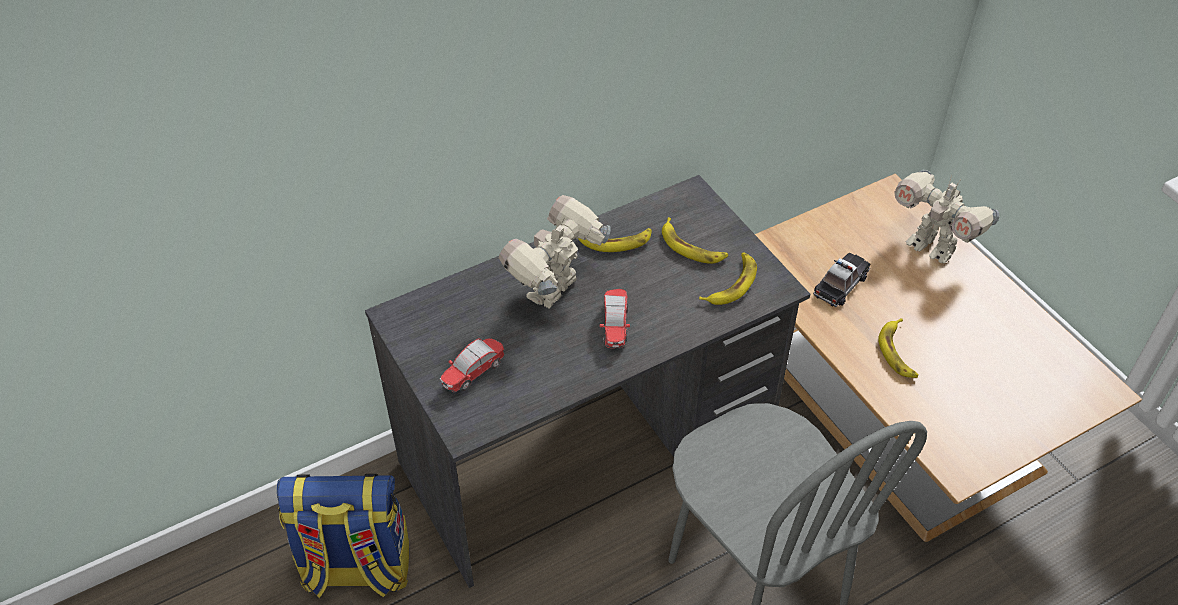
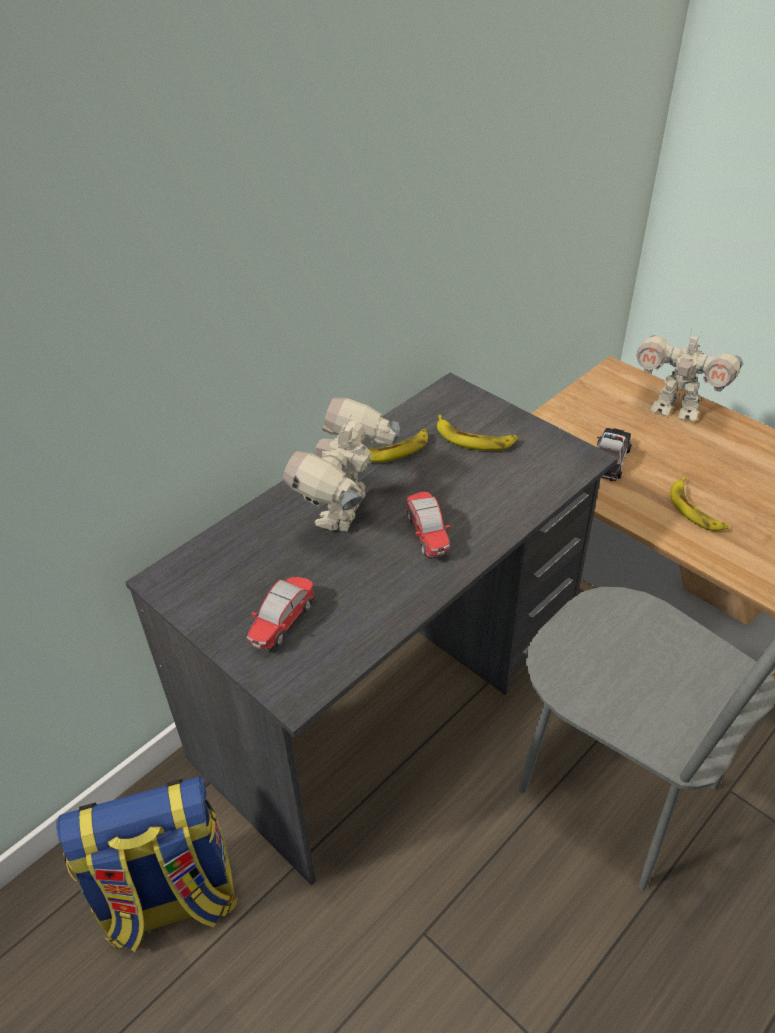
camera: 15 degrees left, 5 degrees down
(731, 283) = (533, 465): banana -> none

